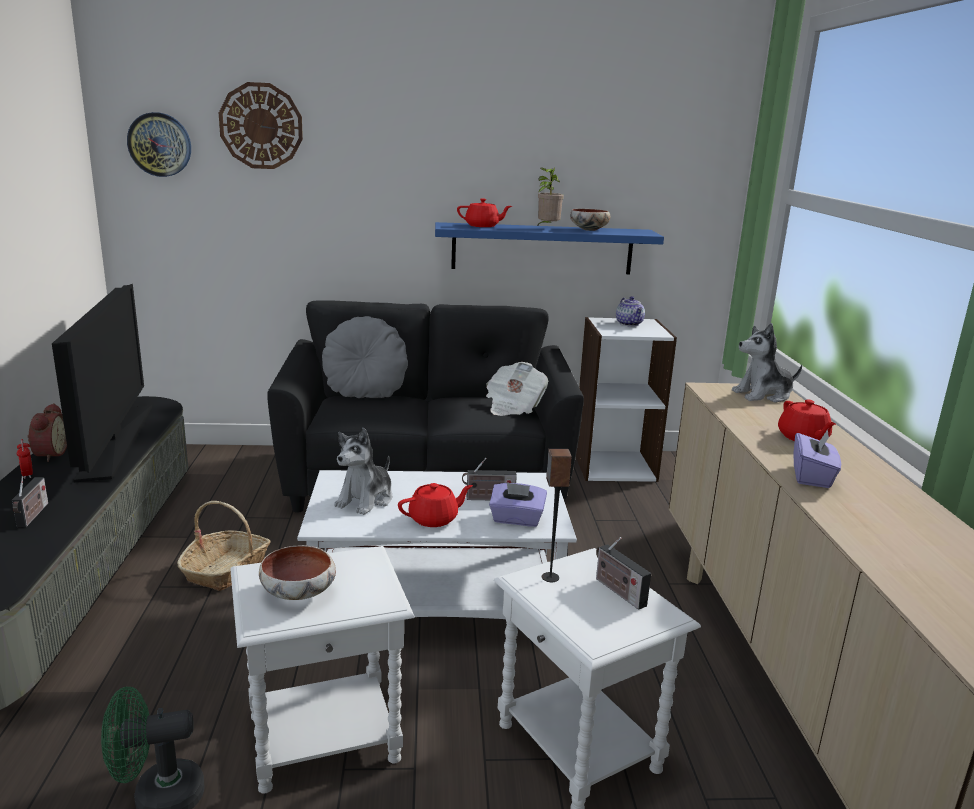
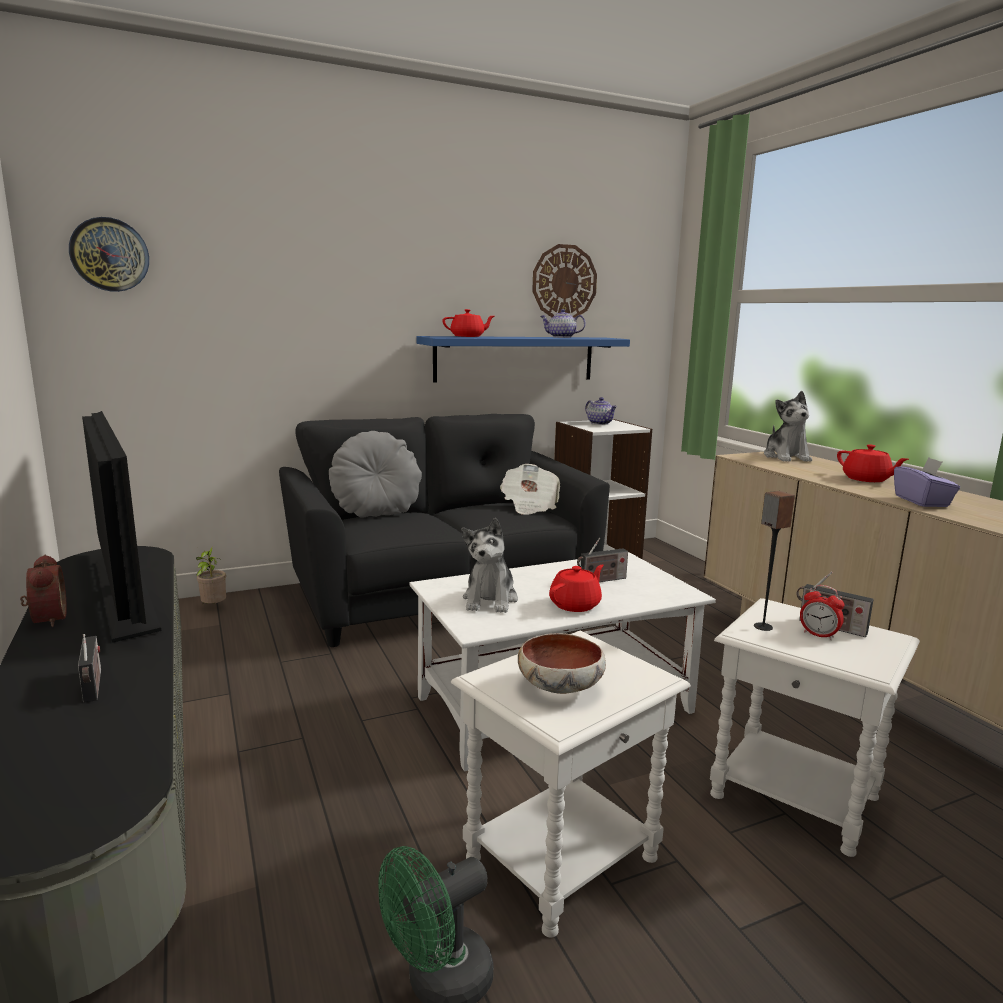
camera: 20 degrees left, 5 degrees down
(27, 475) = (38, 645): alarm clock -> alarm clock (818, 635)
(226, 569) = (304, 717): basket -> none
(261, 126) = (231, 236): wall clock -> wall clock (564, 282)
(516, 519) = (647, 592): purple tissue box -> none
(547, 228) = (526, 337): potted plant -> potted plant (213, 607)
(588, 230) = (561, 337): bowl -> teapot
(763, 395) = (786, 457): plush toy -> plush toy turned 60 degrees counterclockwise

